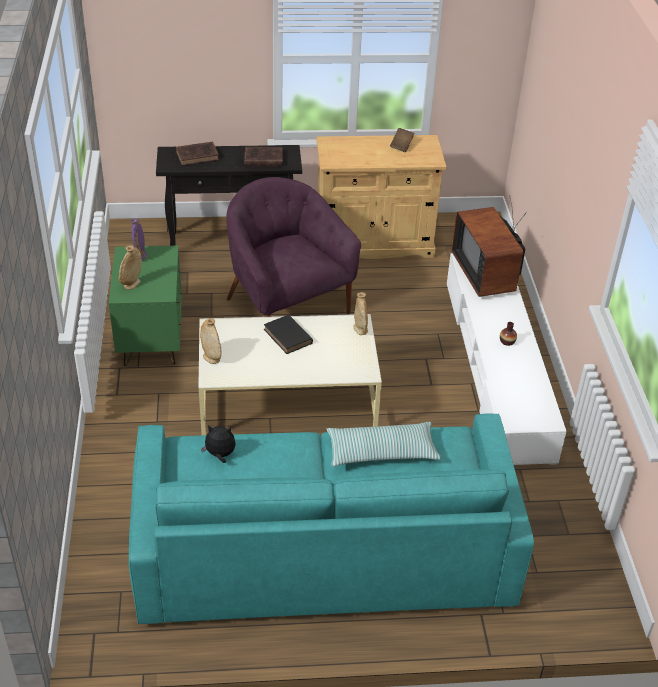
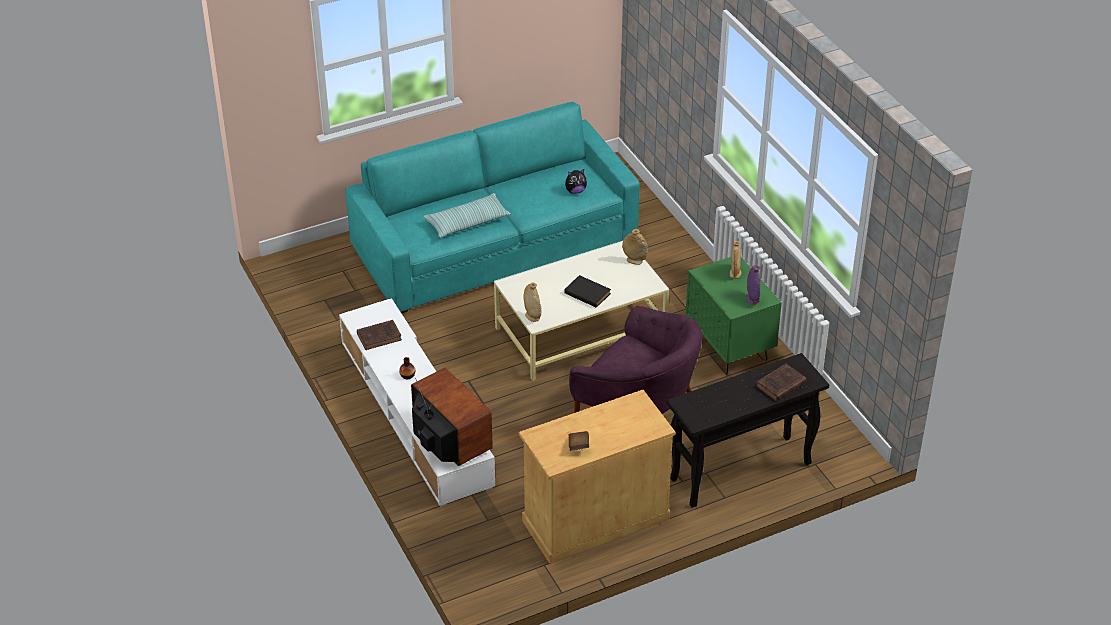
camera: 160 degrees right, 0 degrees up
(262, 159) = (714, 401): brown book -> brown book (380, 336)

